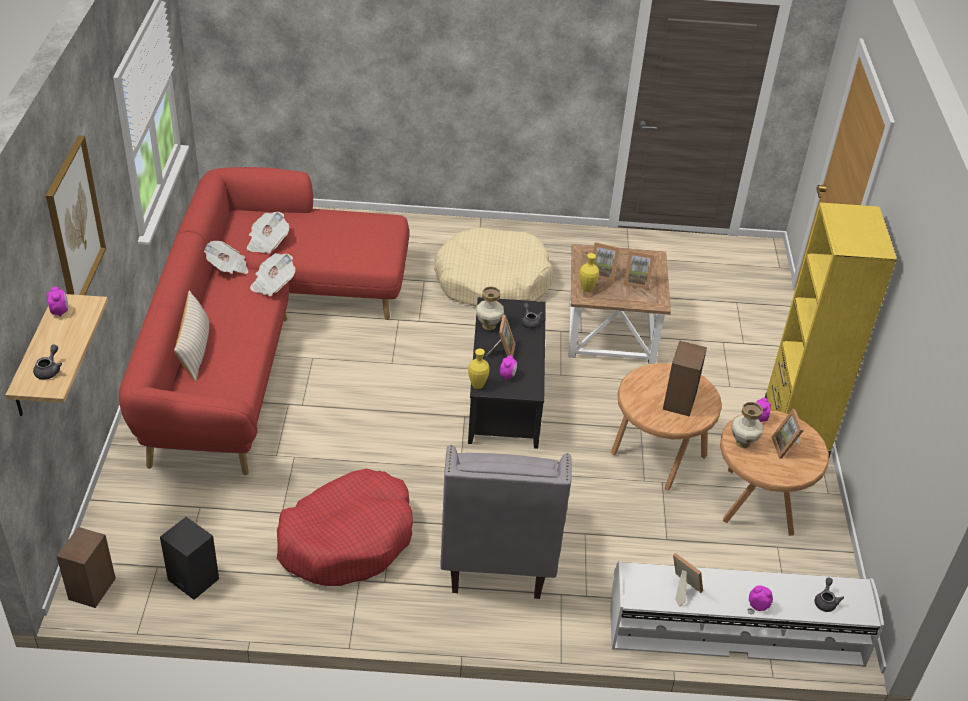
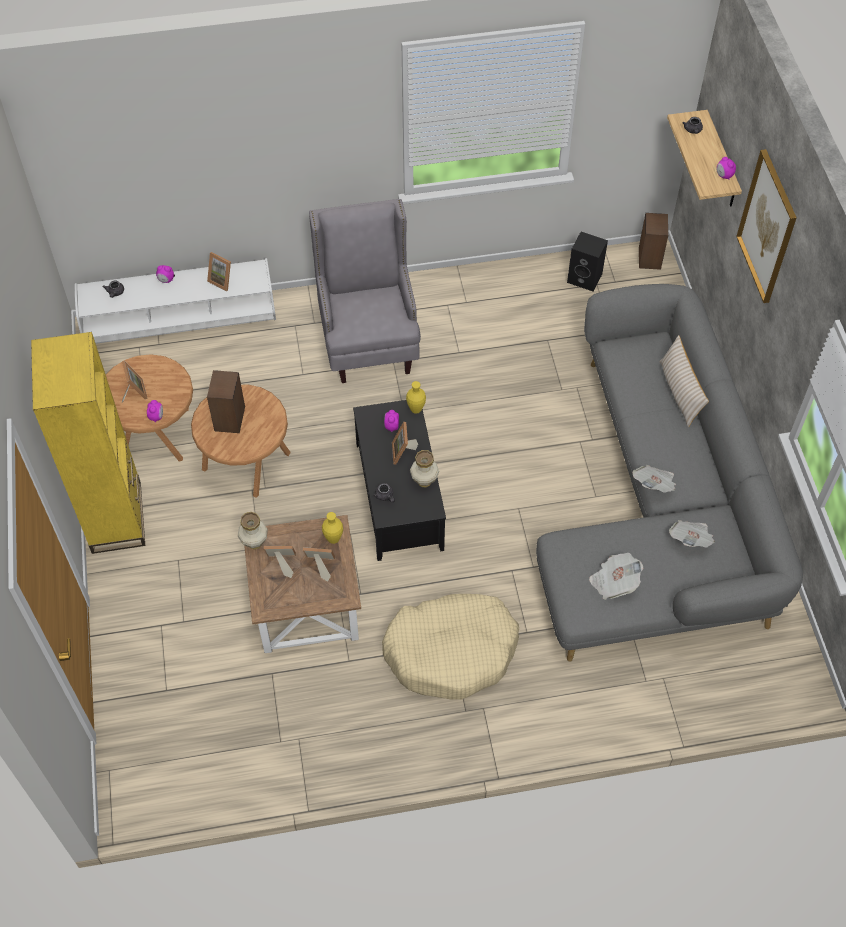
camera: 170 degrees right, 15 degrees up
(227, 267) = (710, 496): newspaper -> newspaper (614, 582)
(258, 335) = (660, 511): red sofa -> grey sofa
(347, 539) = (487, 330): red dog bed -> none
(743, 443) = (172, 387): vase -> vase (254, 543)

